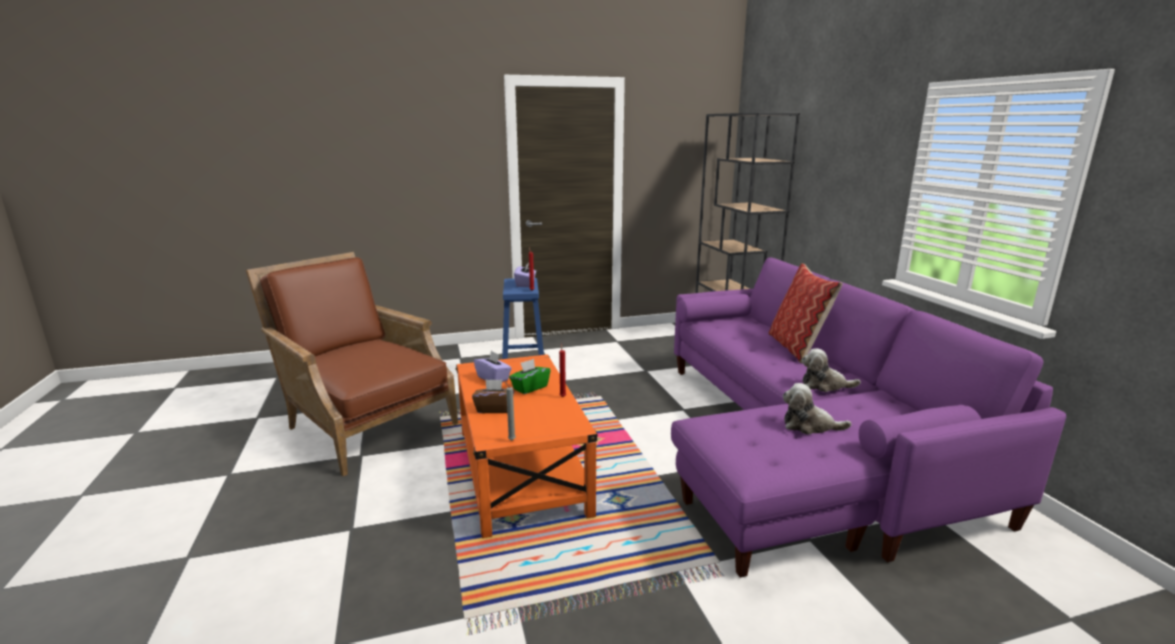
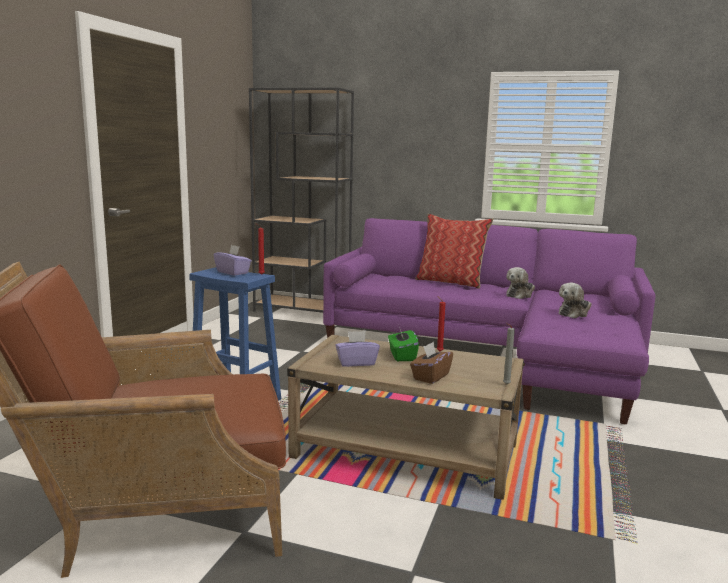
camera: 55 degrees left, 5 degrees down
(521, 471) = (406, 451): orange coffee table -> beige coffee table

